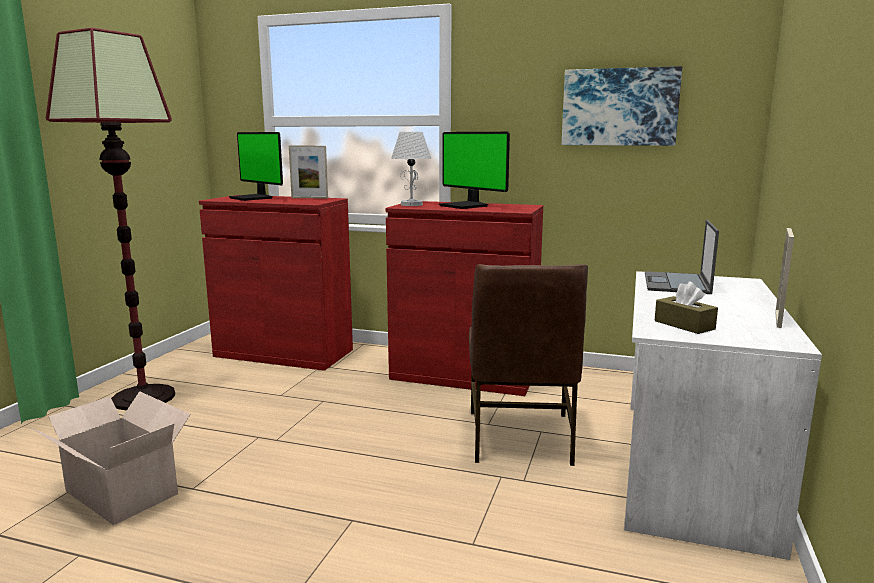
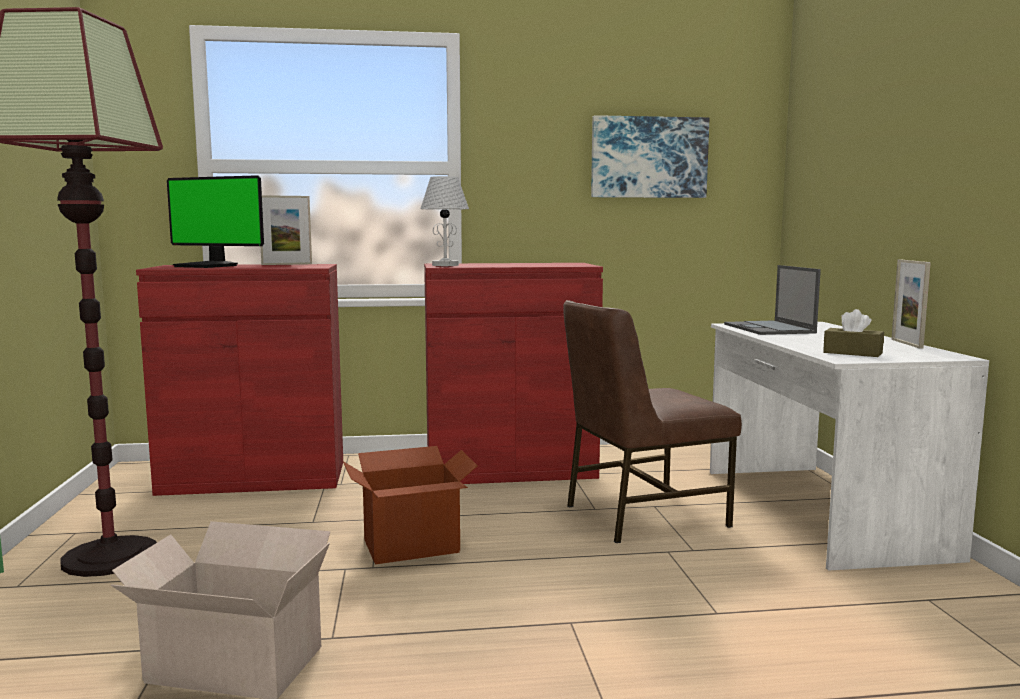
camera: 25 degrees left, 5 degrees down
(318, 429) = (412, 547): none -> cardboard box
(465, 206) = (510, 264): monitor -> none
(520, 438) = (642, 515): brown chair -> brown chair turned 90 degrees clockwise

